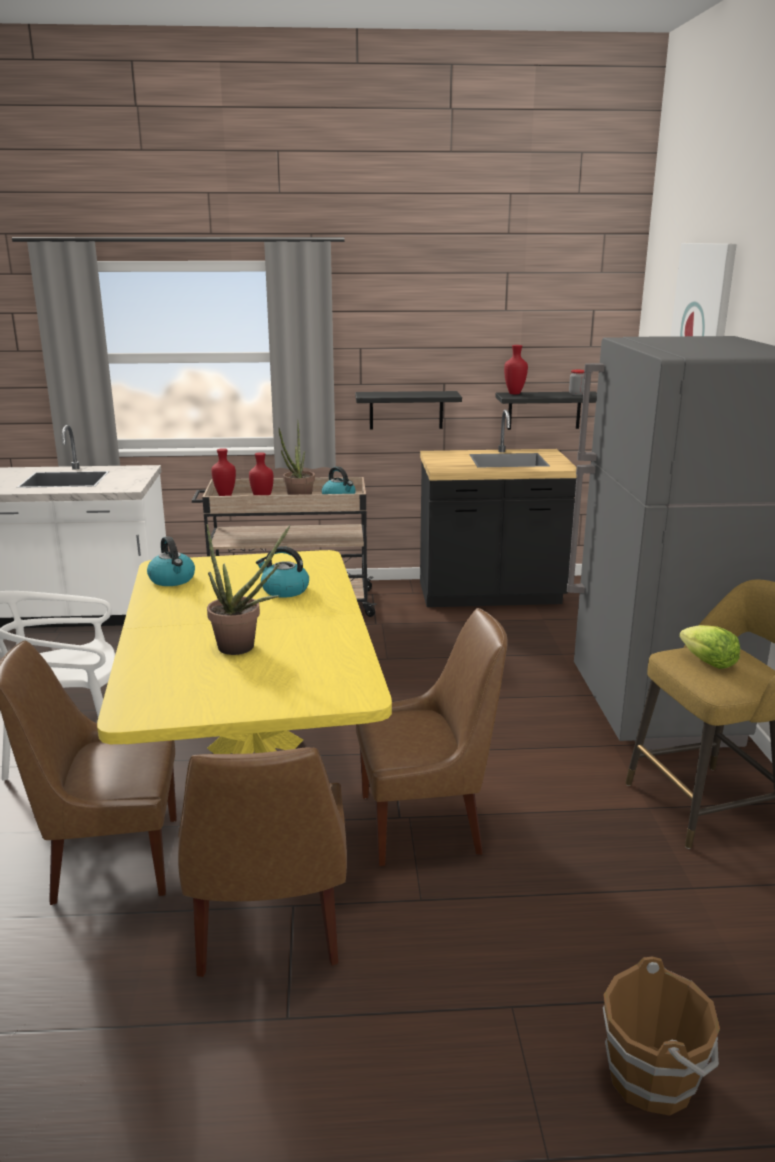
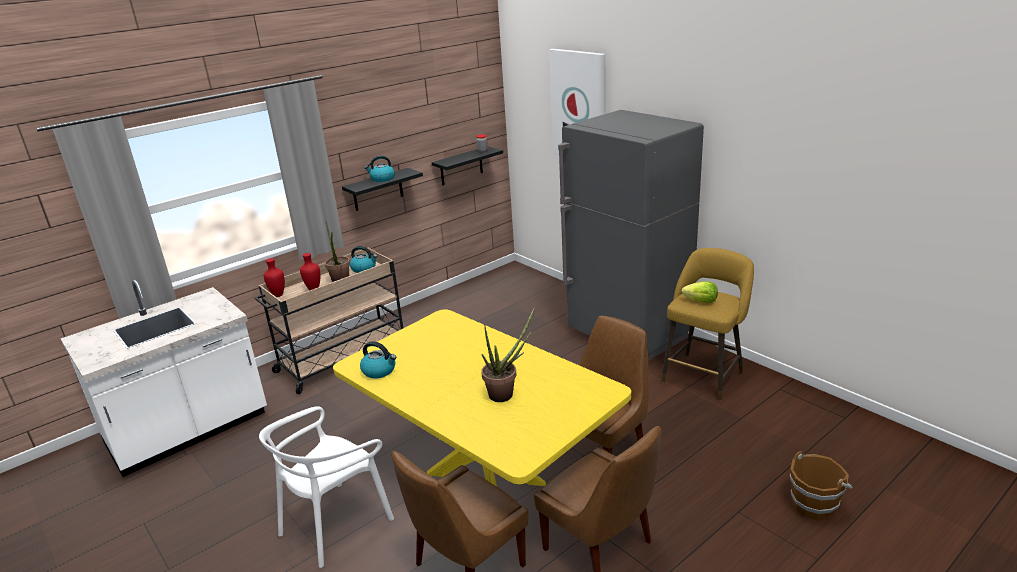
camera: 35 degrees left, 5 degrees up
(284, 590) = (462, 348): kettle -> kettle (382, 179)
(490, 596) = (463, 301): black counter -> none
(514, 393) = (445, 160): red vase -> none

